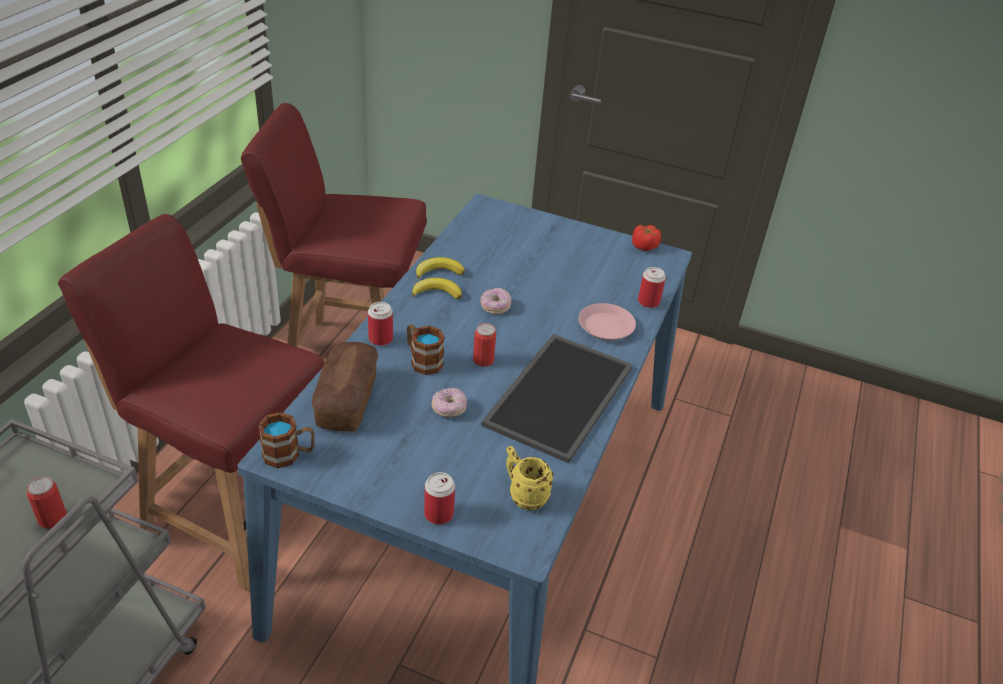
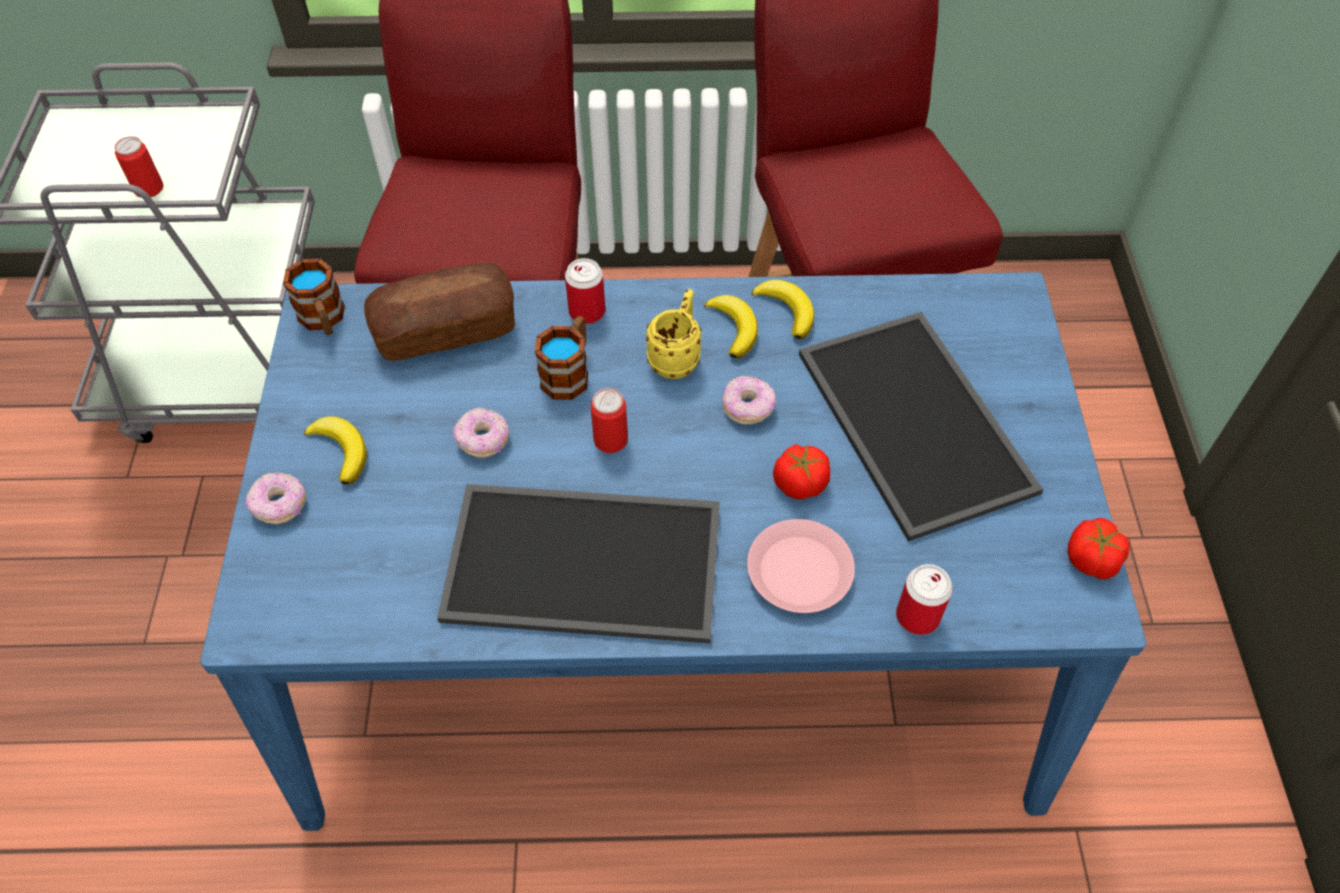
camera: 70 degrees right, 15 degrees up
(413, 473) = (341, 450): none -> banana
(438, 514) = (280, 505): can -> donut
(523, 494) = (351, 588): yellow mug -> yellow mug (677, 357)
(541, 260) = (919, 422): none -> tray
(554, 308) = (799, 483): none -> tomato

